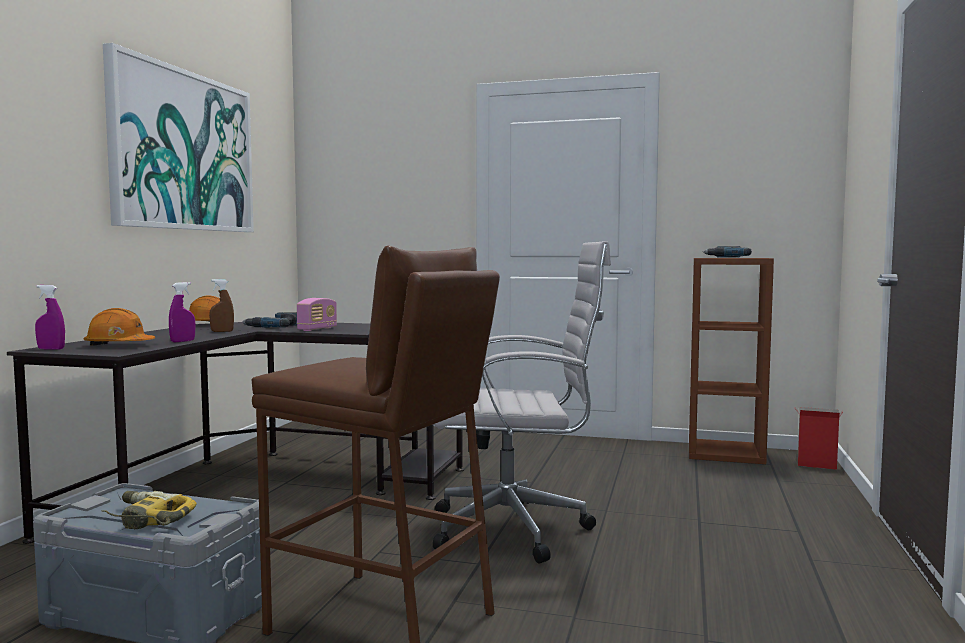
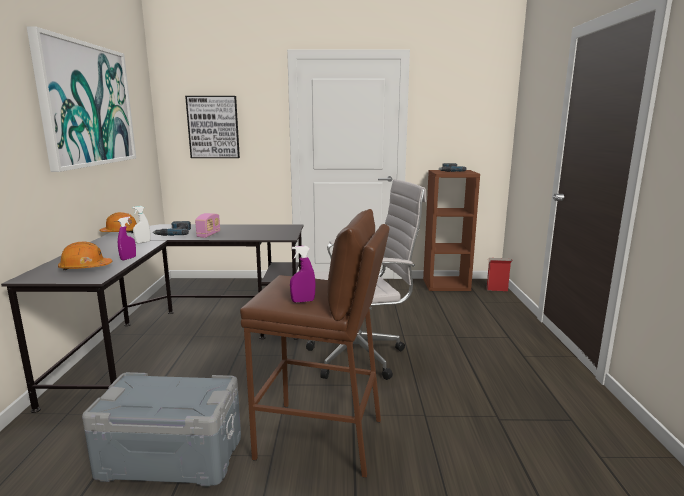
camera: 15 degrees left, 10 degrees up
(51, 349) = (35, 277): purple spray bottle -> purple spray bottle (303, 301)
(145, 520) = (165, 404): power drill -> none
(222, 331) = (143, 242): brown spray bottle -> white spray bottle
(371, 197) = (213, 127): none -> picture

